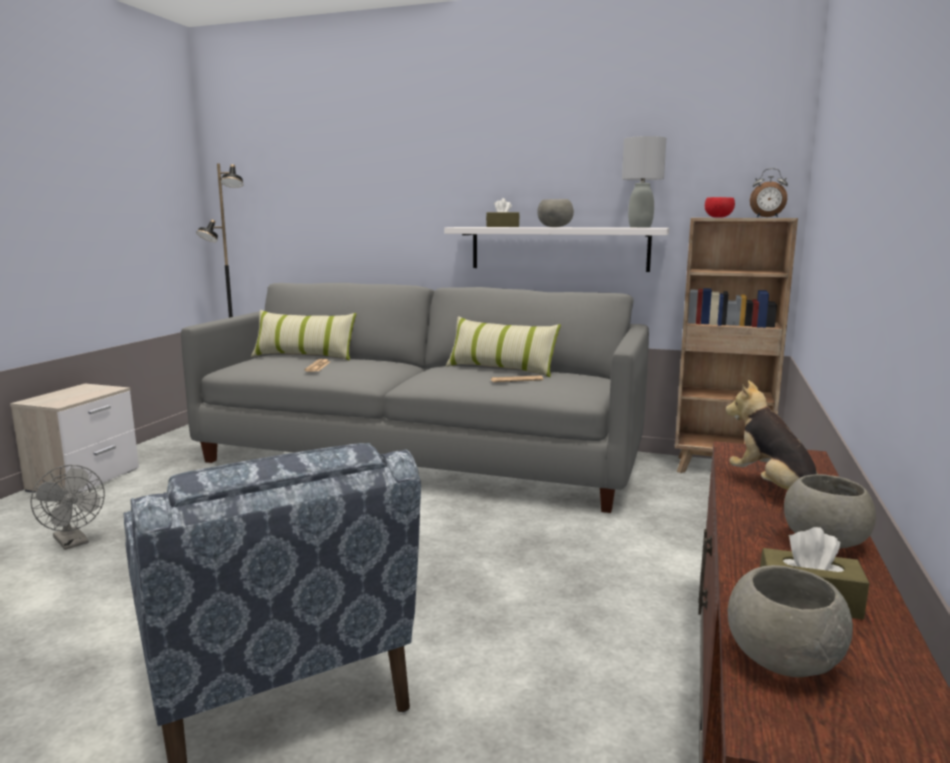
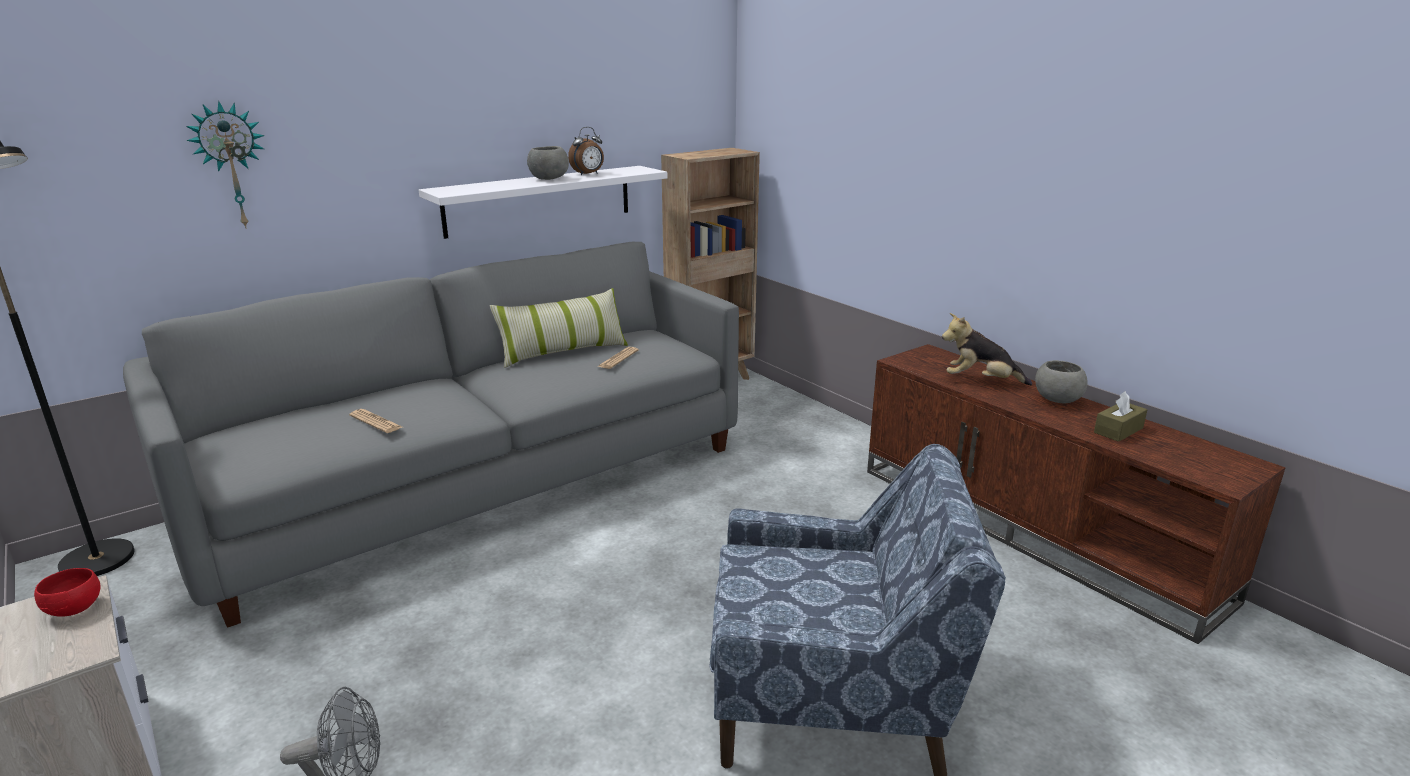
camera: 55 degrees left, 10 degrees up
(304, 356) = (294, 417): pillow -> none
(347, 198) = (231, 165): none -> wall clock
(502, 226) = (489, 185): brown tissue box -> none
(640, 227) = (626, 170): grey table lamp -> none
(719, 217) = (692, 154): red bowl -> red bowl (76, 608)
(767, 217) = (734, 152): alarm clock -> alarm clock (588, 174)
(783, 660) = (1172, 459): grey bowl -> none

